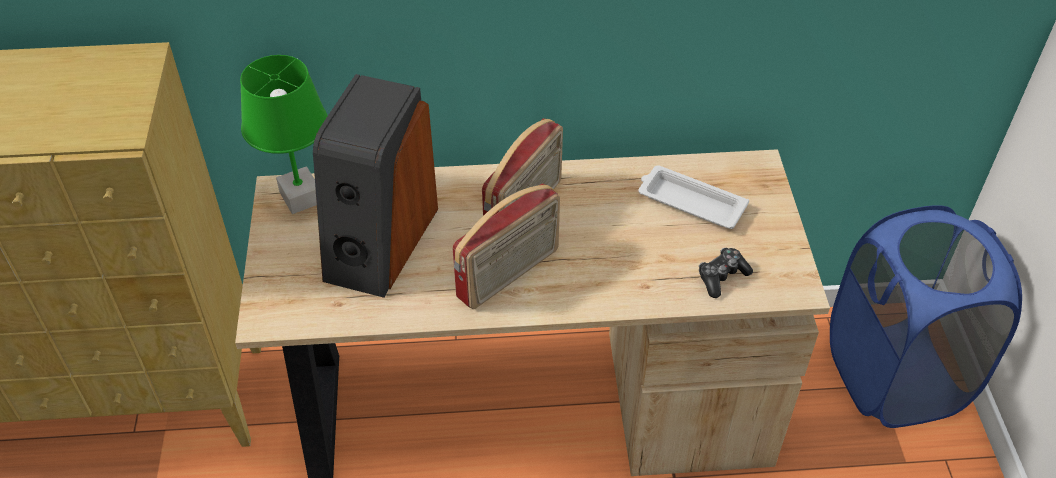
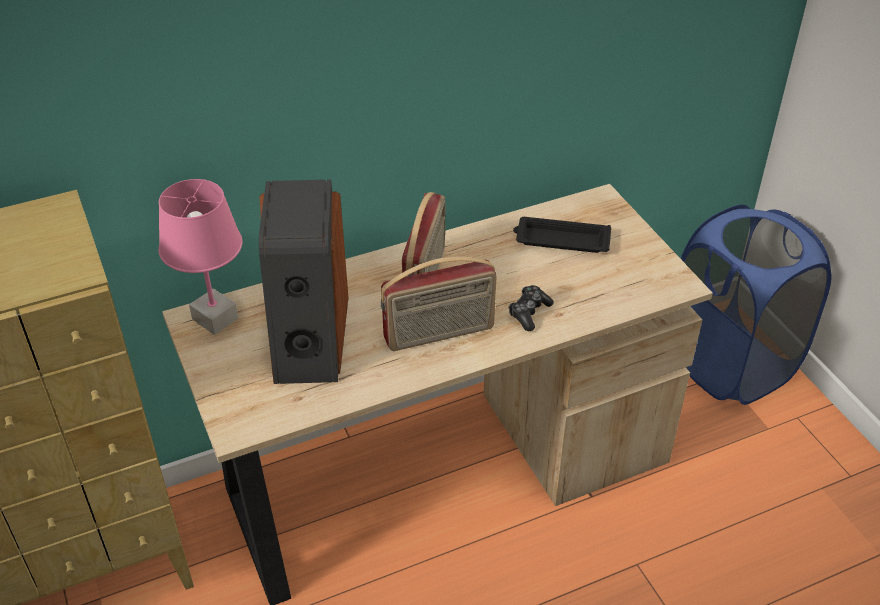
camera: 20 degrees left, 5 degrees down
(301, 197) = (216, 318): green table lamp -> pink table lamp
(509, 274) = (439, 334): radio -> radio turned 45 degrees clockwise
(689, 202) = (560, 240): white tray -> black tray
(721, 277) = (617, 291): game controller -> game controller (529, 313)

